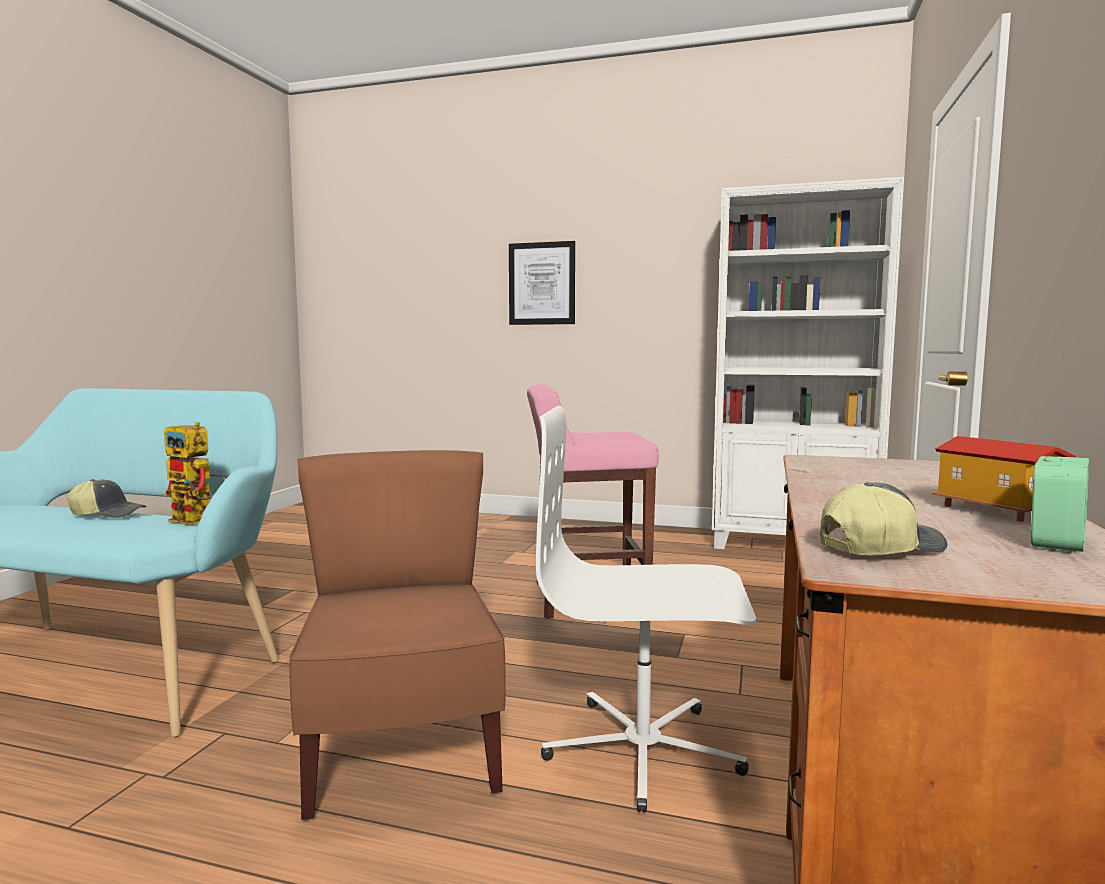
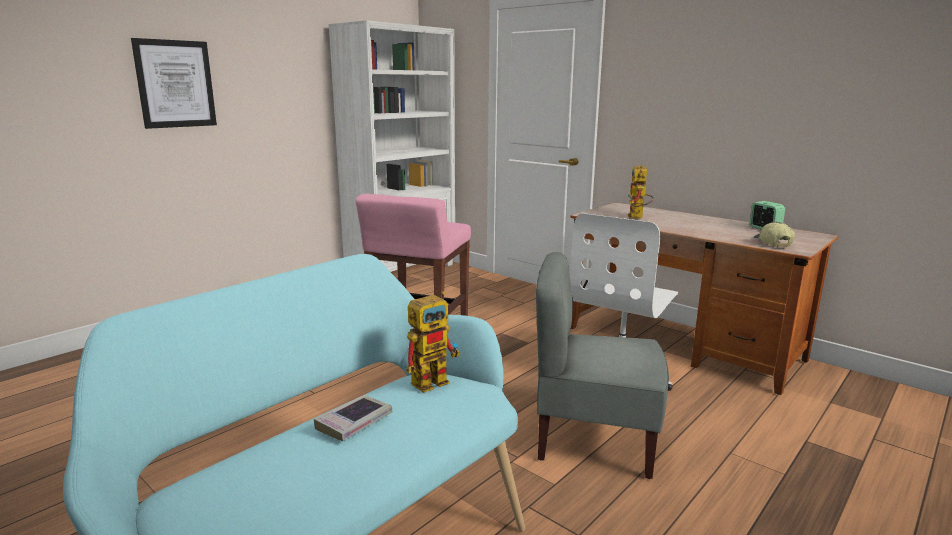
camera: 65 degrees left, 10 degrees up
(108, 514) = (354, 422): cap -> book
(402, 754) = (593, 440): brown chair -> grey chair
(868, 474) = (637, 217): none -> toy robot
(999, 510) = (717, 222): toy house -> none

